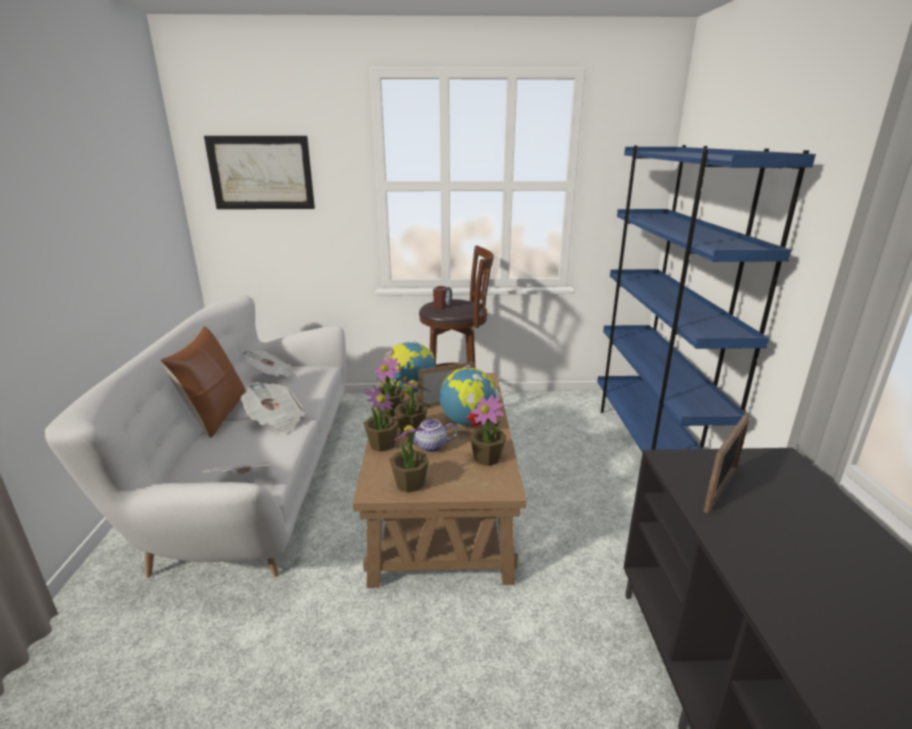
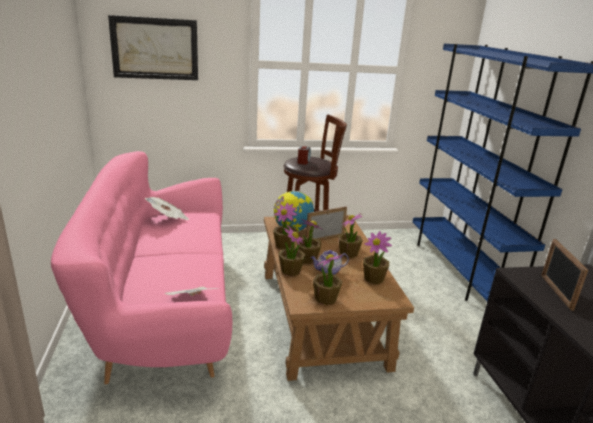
camera: 10 degrees left, 0 degrees up
(216, 415) = (137, 252): brown pillow -> none
(253, 482) = (163, 306): white sofa -> pink sofa
(275, 420) = (190, 254): newspaper -> none
(468, 423) = (348, 254): globe -> potted plant
(720, 489) = (556, 292): picture frame -> picture frame turned 150 degrees clockwise

